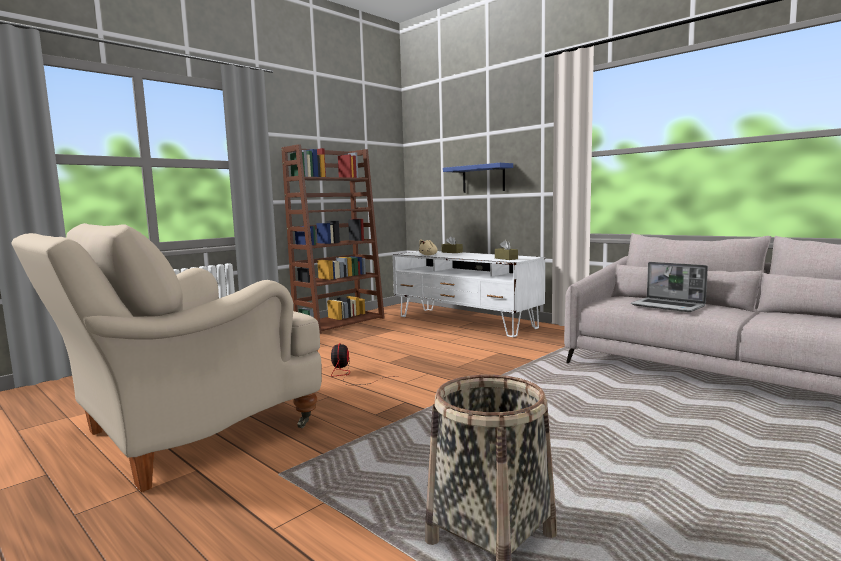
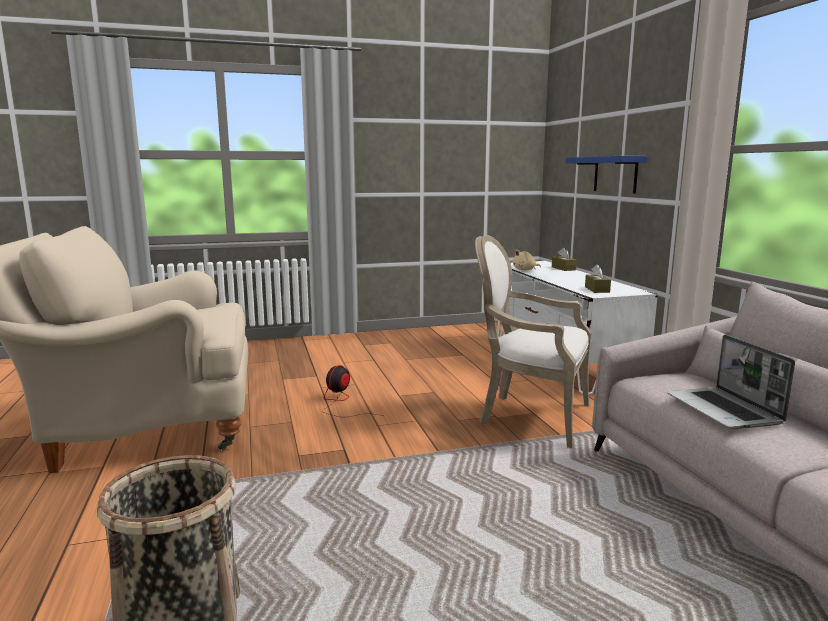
camera: 30 degrees right, 5 degrees up
(340, 322) = (425, 333): brown bookcase -> none
(499, 355) = (529, 416): none -> armchair

